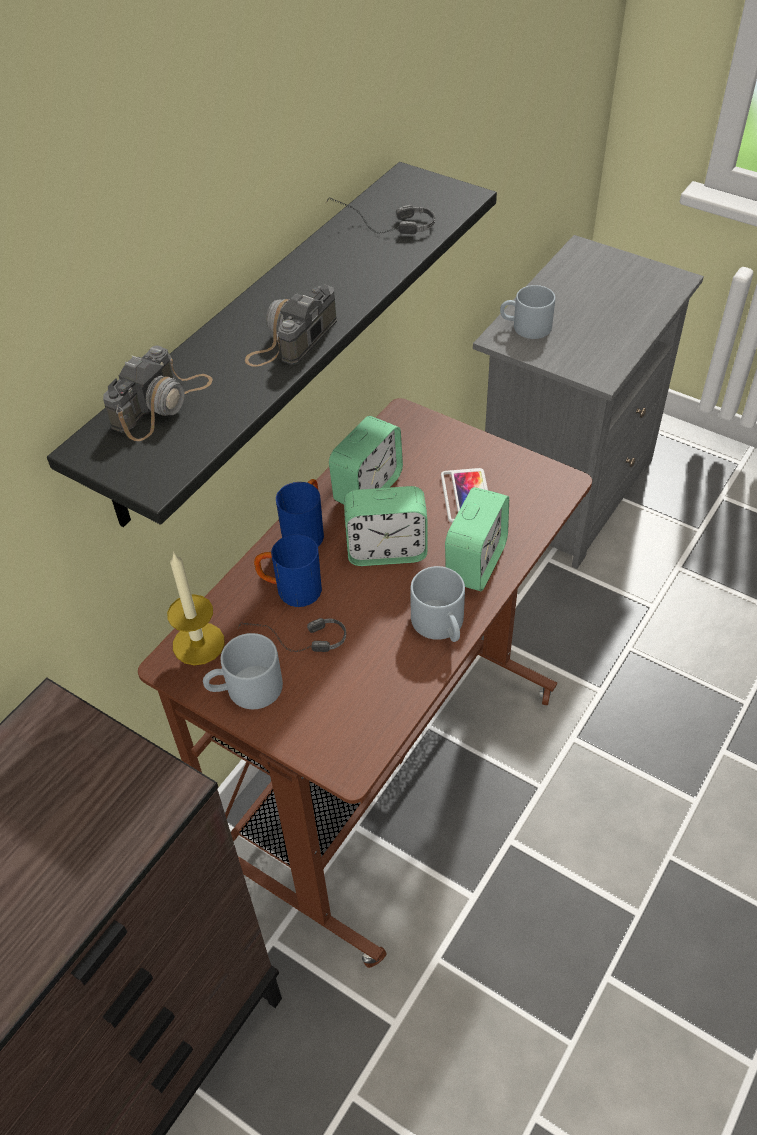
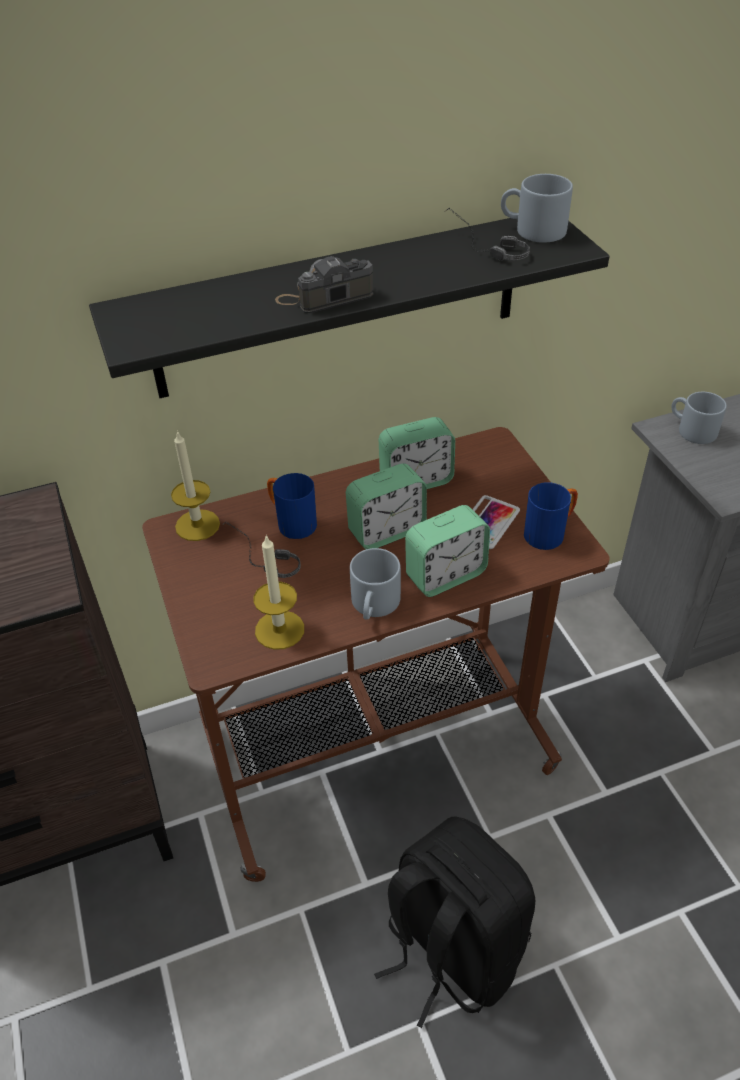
camera: 35 degrees right, 5 degrees down
(162, 403) = (192, 302): camera -> none
(245, 690) = (196, 572): grey mug -> grey mug (532, 230)
(306, 531) = (342, 488): blue mug -> blue mug (549, 533)
(380, 697) = (279, 630): none -> candle
(386, 550) = (386, 531): alarm clock -> alarm clock turned 60 degrees counterclockwise
(584, 901) = (450, 949): none -> black backpack

